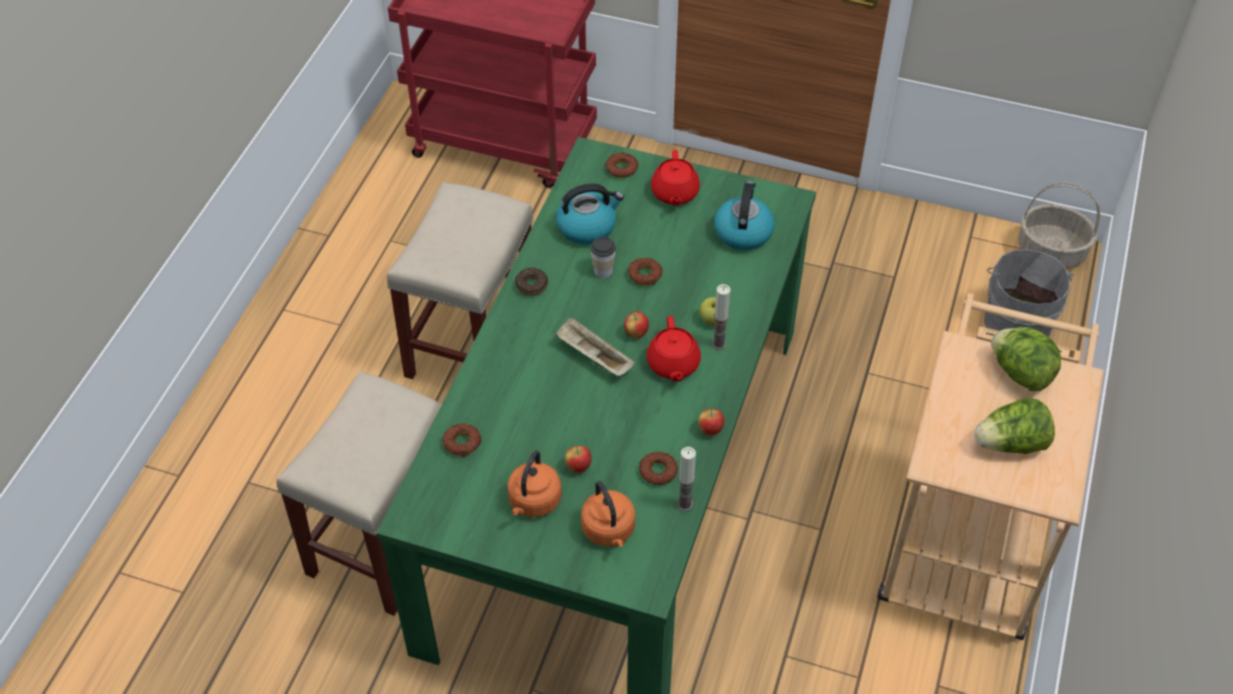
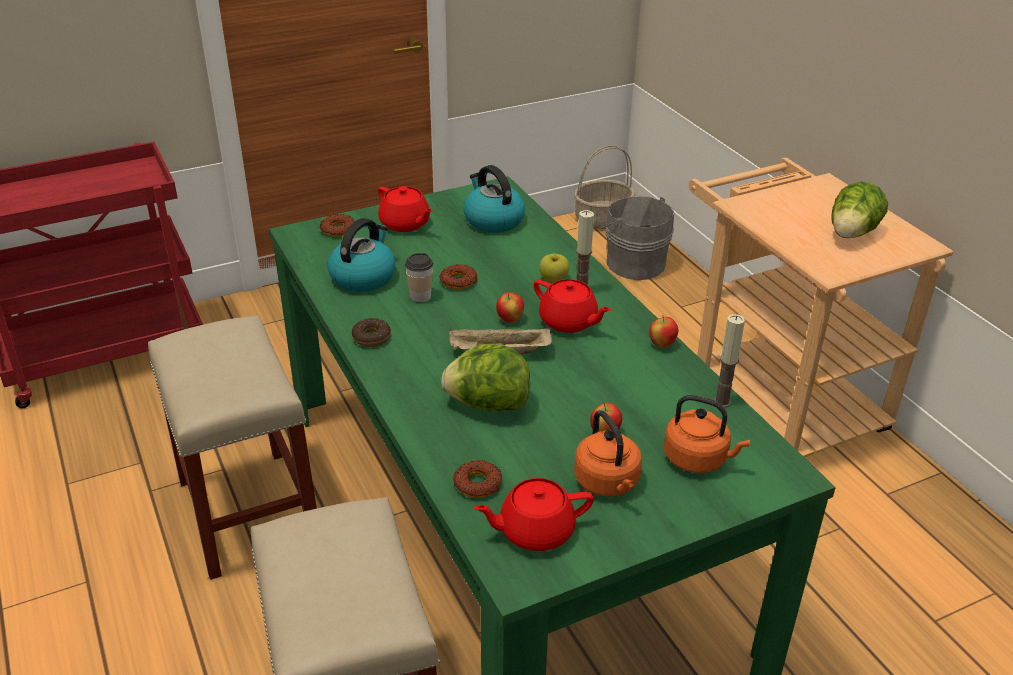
camera: 45 degrees left, 15 degrees down
(454, 498) = (534, 531): none -> red teapot
(658, 471) = (668, 394): donut -> none
(1020, 373) = (793, 197): lettuce -> lettuce (488, 405)

